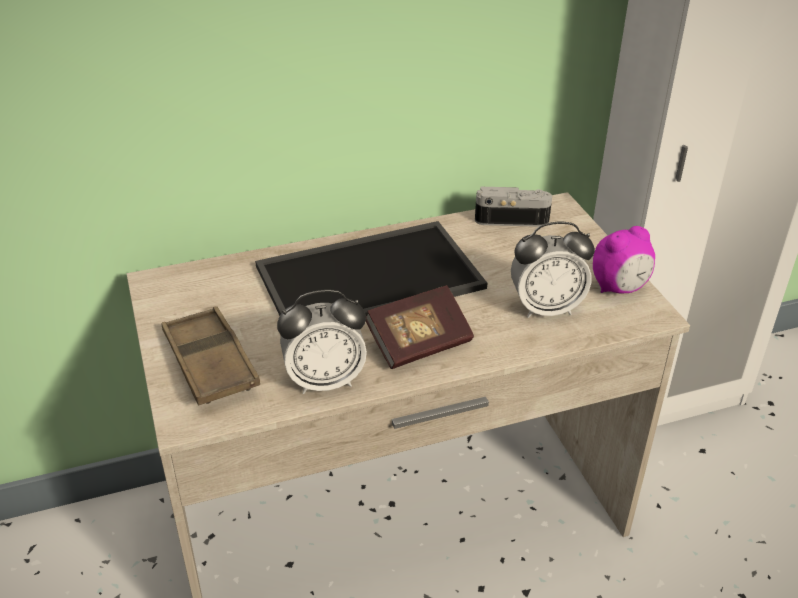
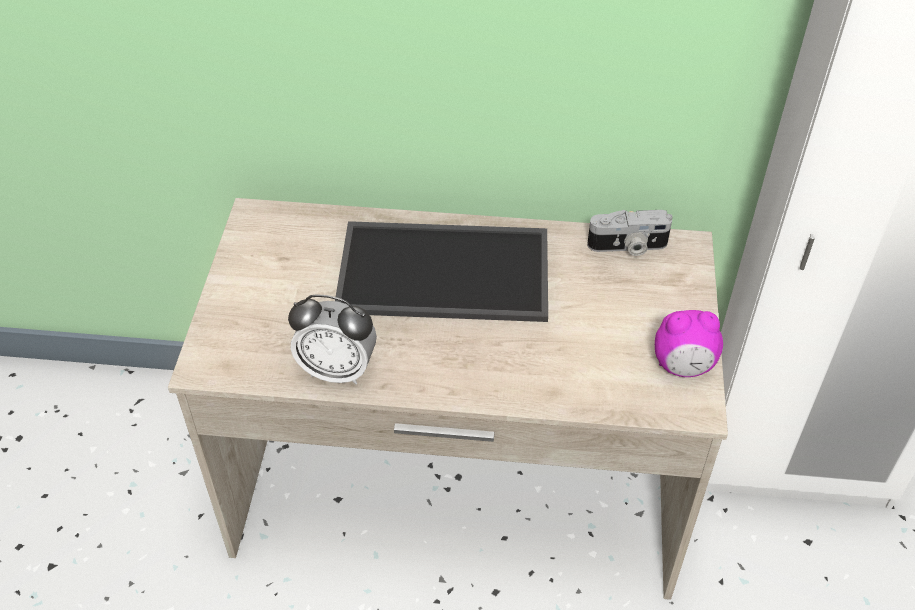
camera: 25 degrees right, 10 degrees up
(210, 362) = (253, 316): brown tray -> none
(419, 343) = (444, 360): book -> none
(511, 218) = (628, 247): camera -> camera turned 150 degrees clockwise
(546, 308) = (591, 364): alarm clock -> none

